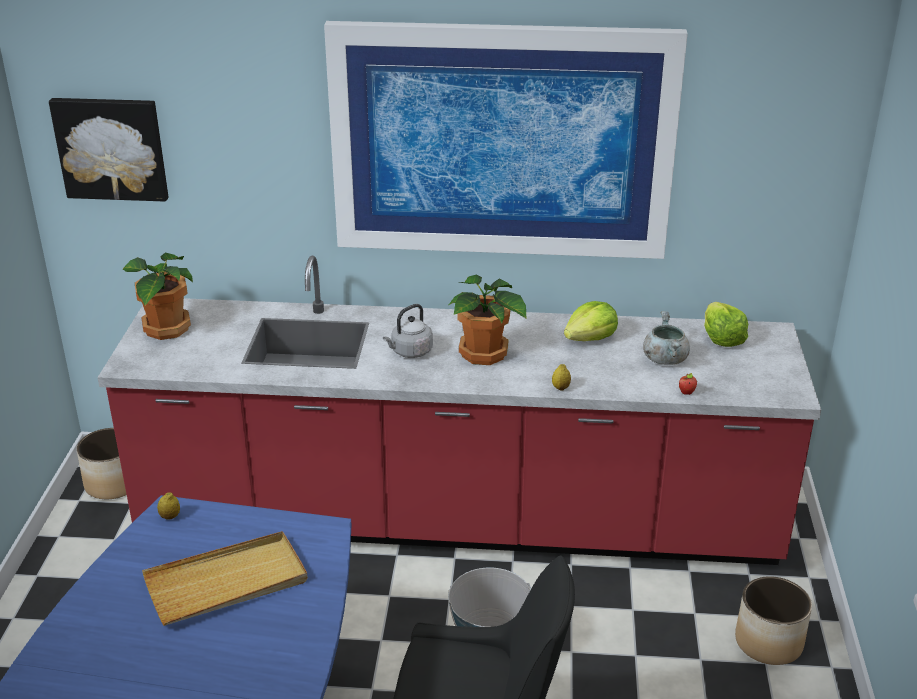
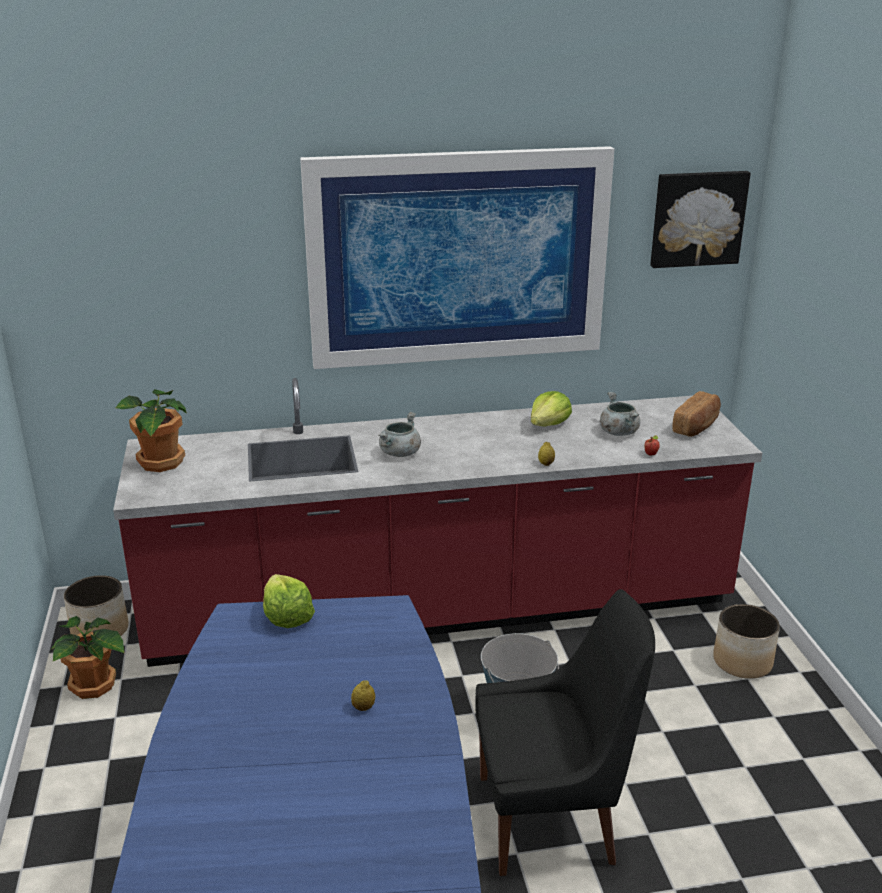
camera: 15 degrees left, 5 degrees down
(111, 148) = (90, 295): picture -> picture (697, 218)
(170, 516) = (236, 620): lemon -> lemon (363, 707)
(227, 583) = (322, 665): beige tray -> none
(410, 352) = (400, 453): grey kettle -> grey cooking pot
(484, 354) = (466, 447): potted plant -> potted plant (94, 686)
(721, 338) = (654, 412): lettuce -> lettuce (287, 616)
(761, 364) = (697, 426): none -> bread

